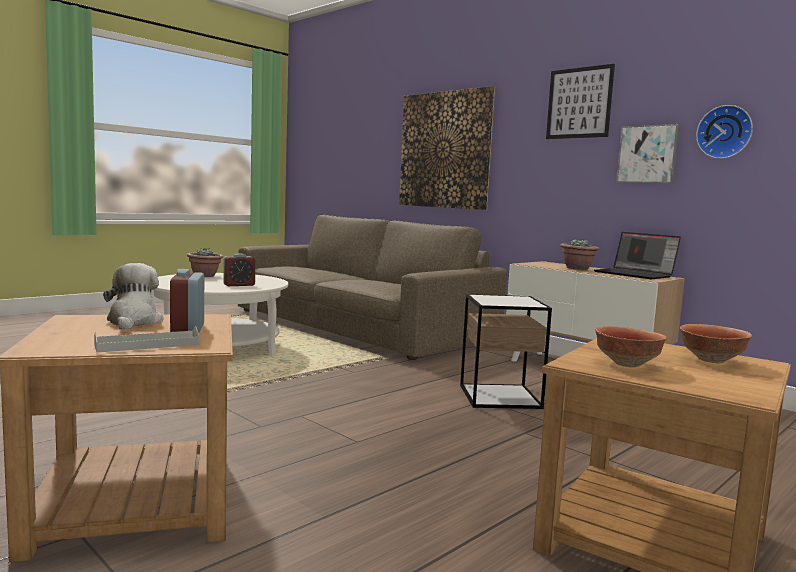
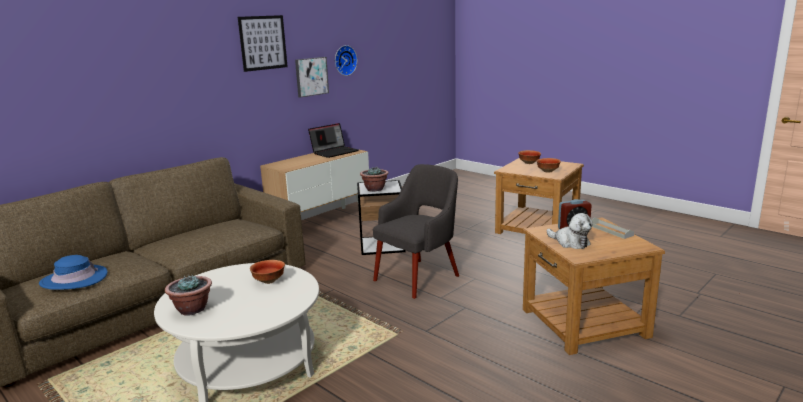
camera: 90 degrees left, 10 degrees up
(133, 321) = (570, 242): plush toy -> plush toy turned 120 degrees counterclockwise
(239, 285) = (268, 281): alarm clock -> bowl
(295, 267) = (74, 279): none -> blue hat
(374, 408) = (418, 277): none -> grey armchair
(445, 150) = (138, 91): picture -> none
(577, 268) = (310, 160): potted plant -> potted plant (374, 189)

